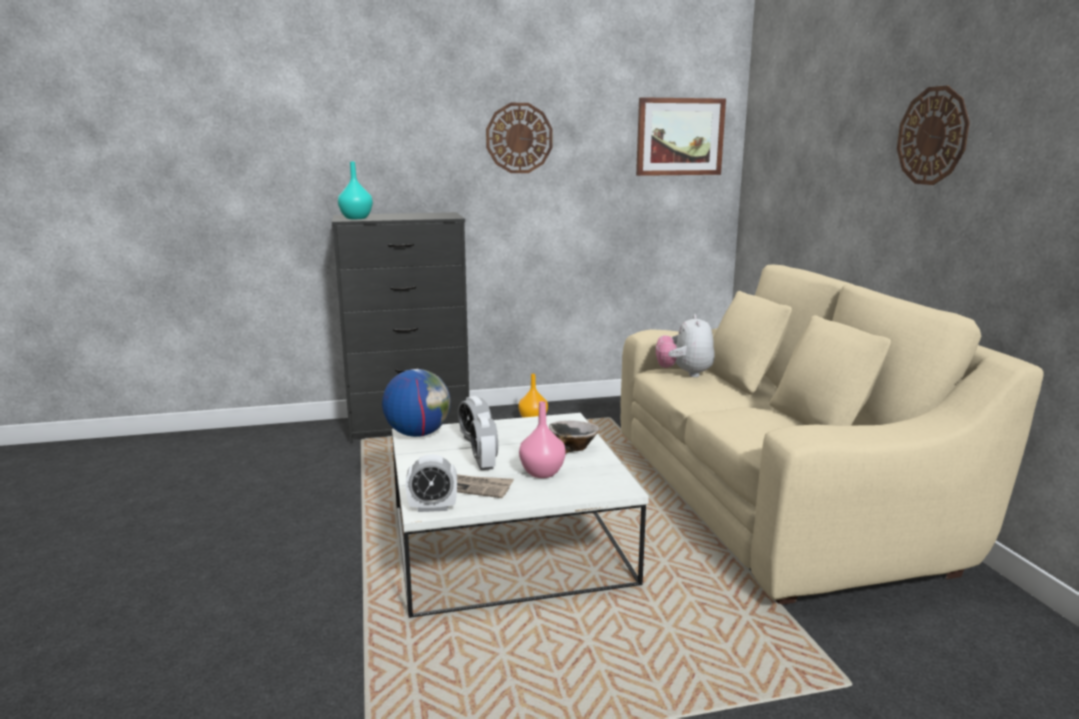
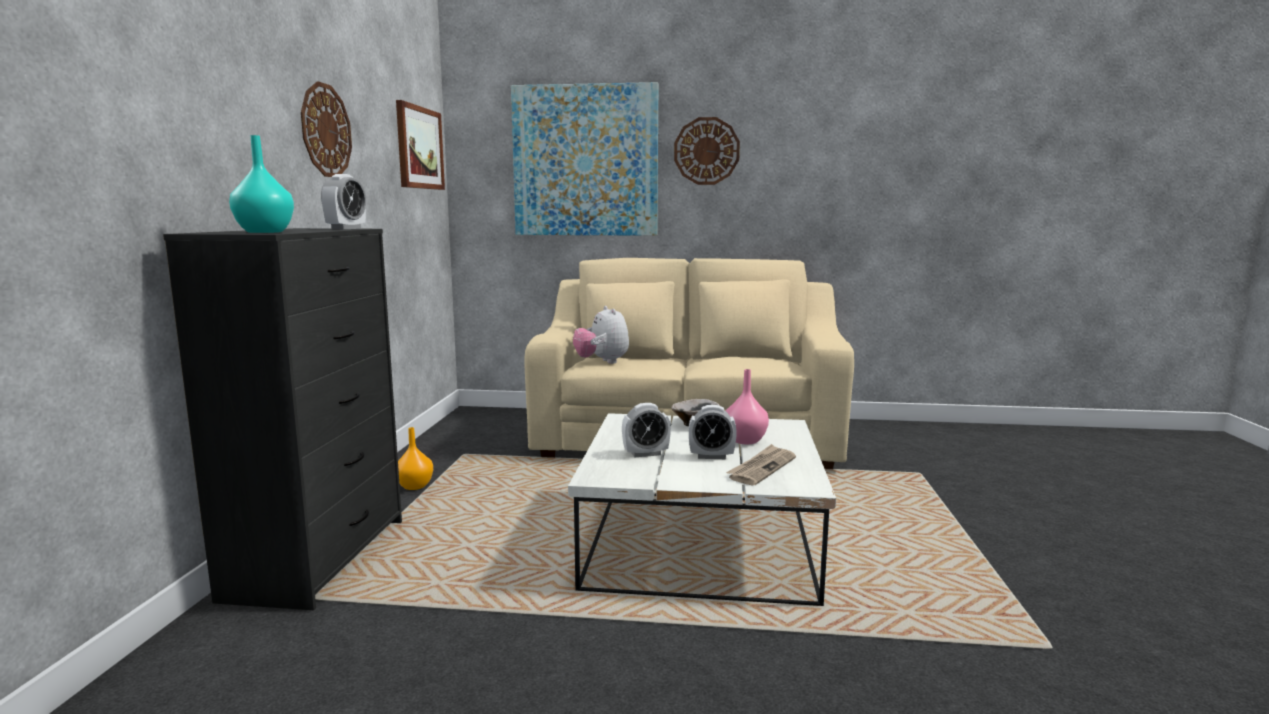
camera: 70 degrees left, 5 degrees down
(418, 434) = (601, 474): globe -> none
(433, 507) = (805, 483): alarm clock -> alarm clock (346, 228)
(684, 373) = (602, 362): plush toy -> plush toy turned 45 degrees clockwise
(826, 147) = (585, 161): none -> picture

